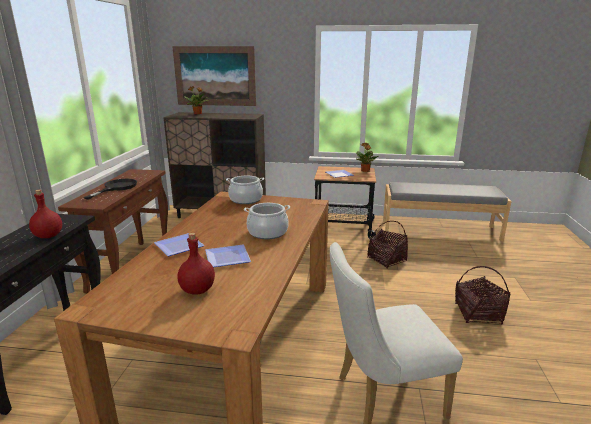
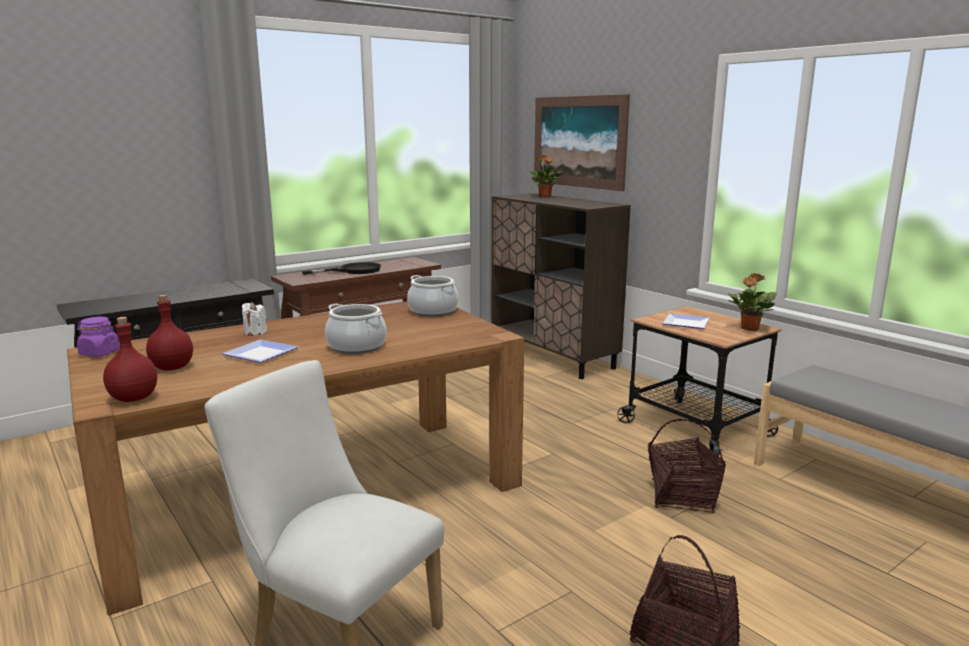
camera: 45 degrees right, 5 degrees down
(49, 236) = (206, 295): red bottle -> red bottle (133, 398)
(102, 307) = (99, 353): none -> purple jar
(178, 247) = (255, 332): plate -> white candle

